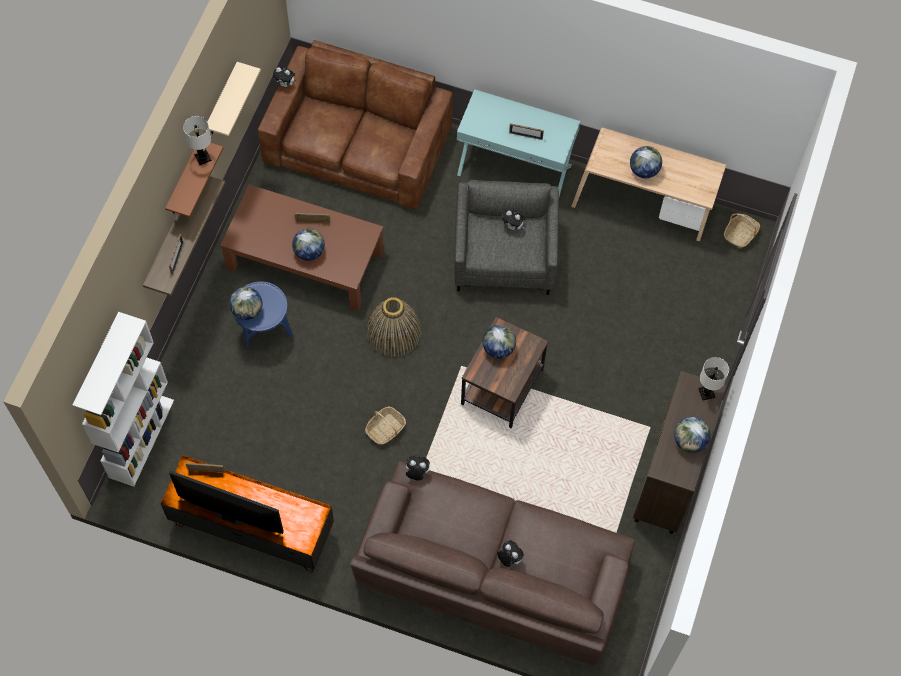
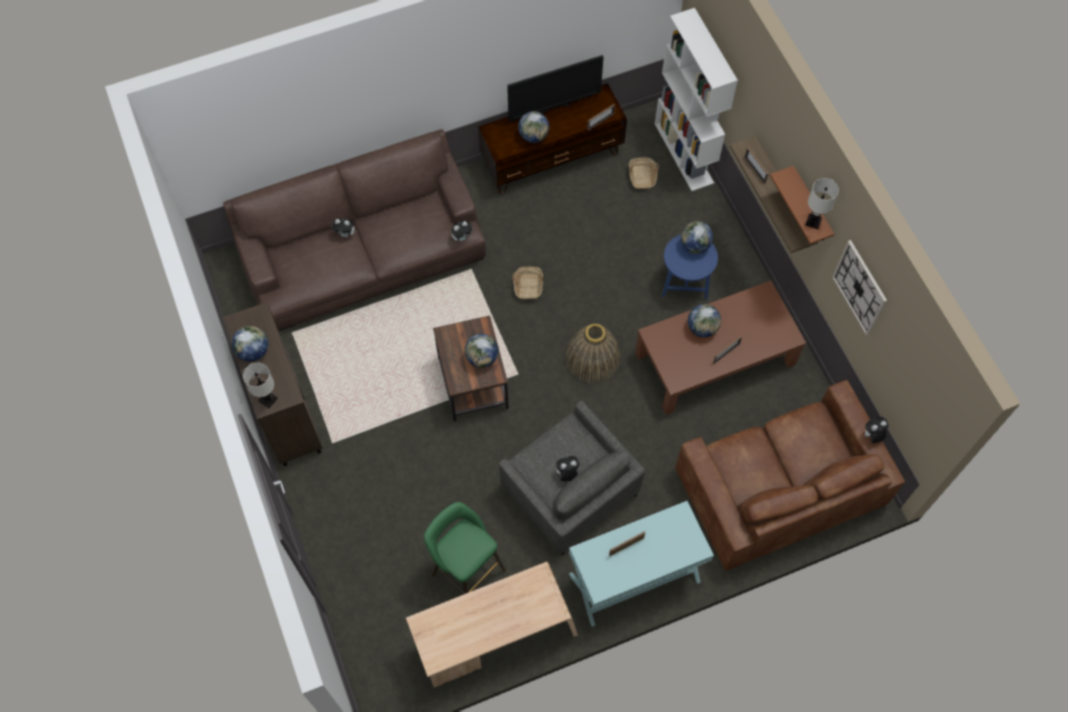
camera: 140 degrees right, 0 degrees up
(222, 101) = (860, 287): beige shelf -> wall clock
(626, 262) = (465, 570): none -> green stool
(643, 170) = (496, 603): globe -> globe (533, 136)
(740, 234) = (387, 684): basket -> basket (642, 177)

